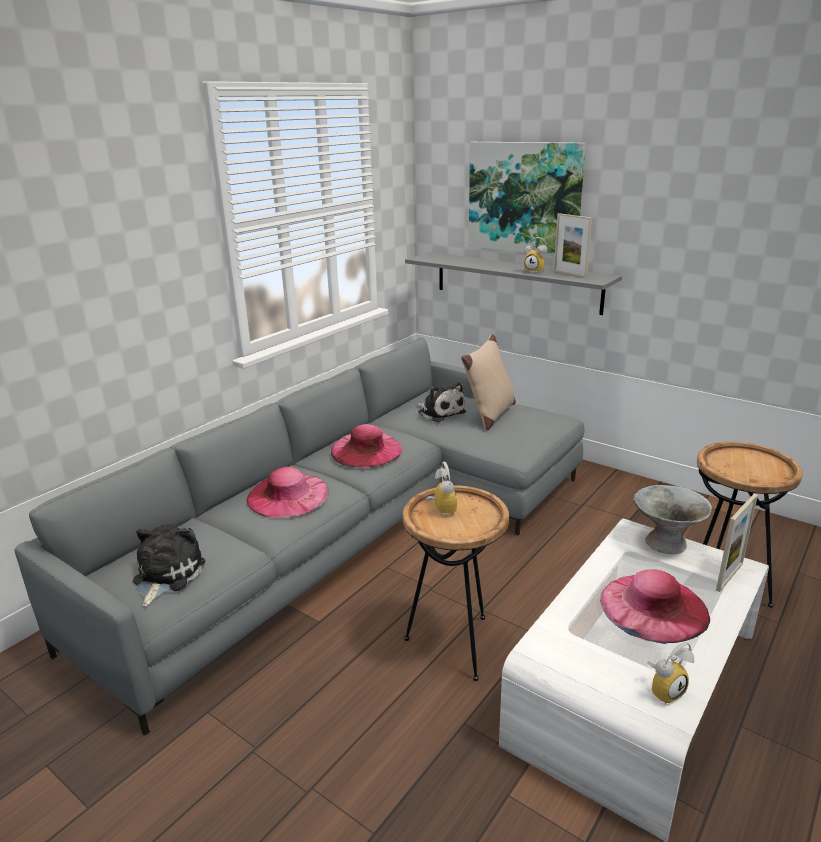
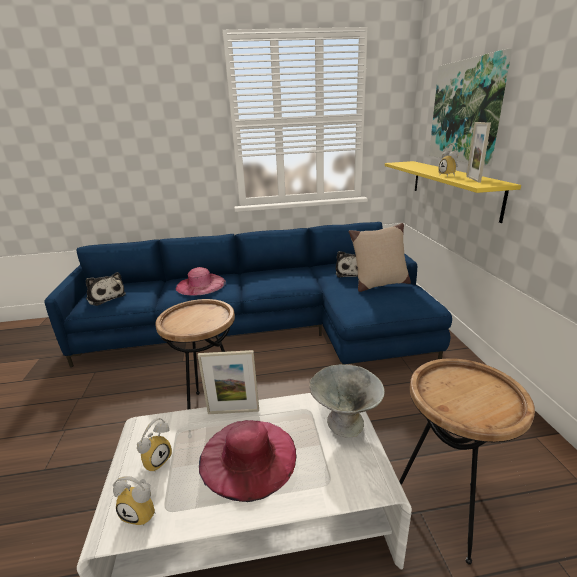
camera: 45 degrees right, 0 degrees up
(166, 575) = (105, 297): plush toy -> plush toy turned 75 degrees clockwise
(358, 531) = (265, 328): grey sofa -> blue sofa
(366, 450) = (272, 277): pink hat -> none
(440, 510) = (195, 312): alarm clock -> alarm clock (156, 459)
(516, 282) = (453, 187): grey shelf -> yellow shelf
(729, 576) = (345, 482): picture frame -> picture frame (233, 411)

